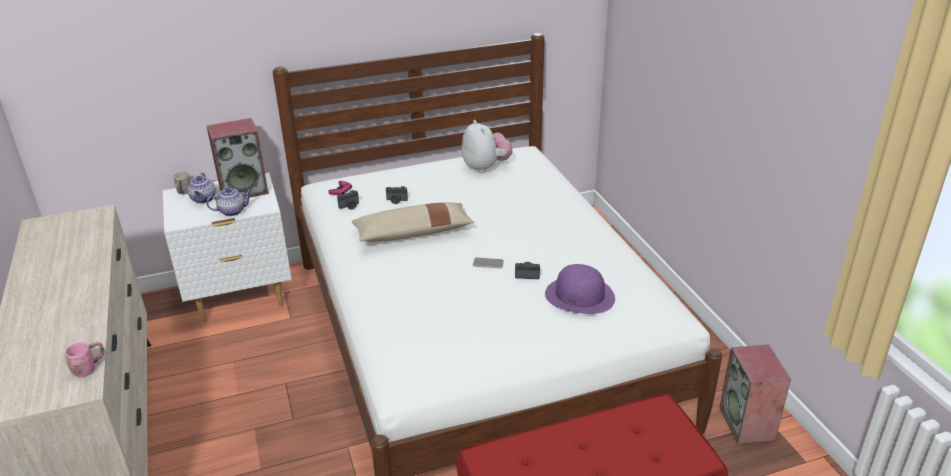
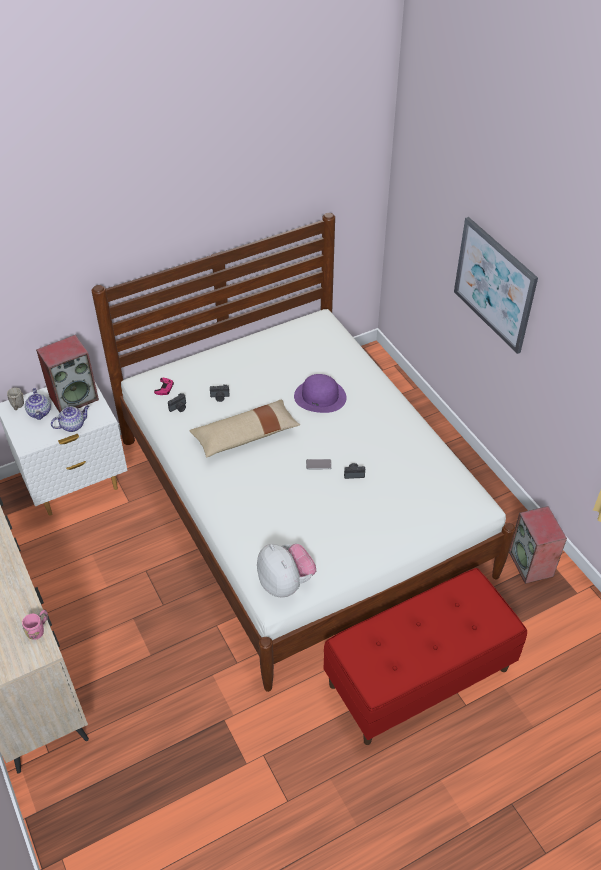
camera: 10 degrees left, 15 degrees up
(486, 167) = (290, 346): plush toy -> plush toy (285, 583)
(580, 295) = (401, 492): purple hat -> purple hat (320, 396)
(708, 83) = (494, 284): none -> picture

